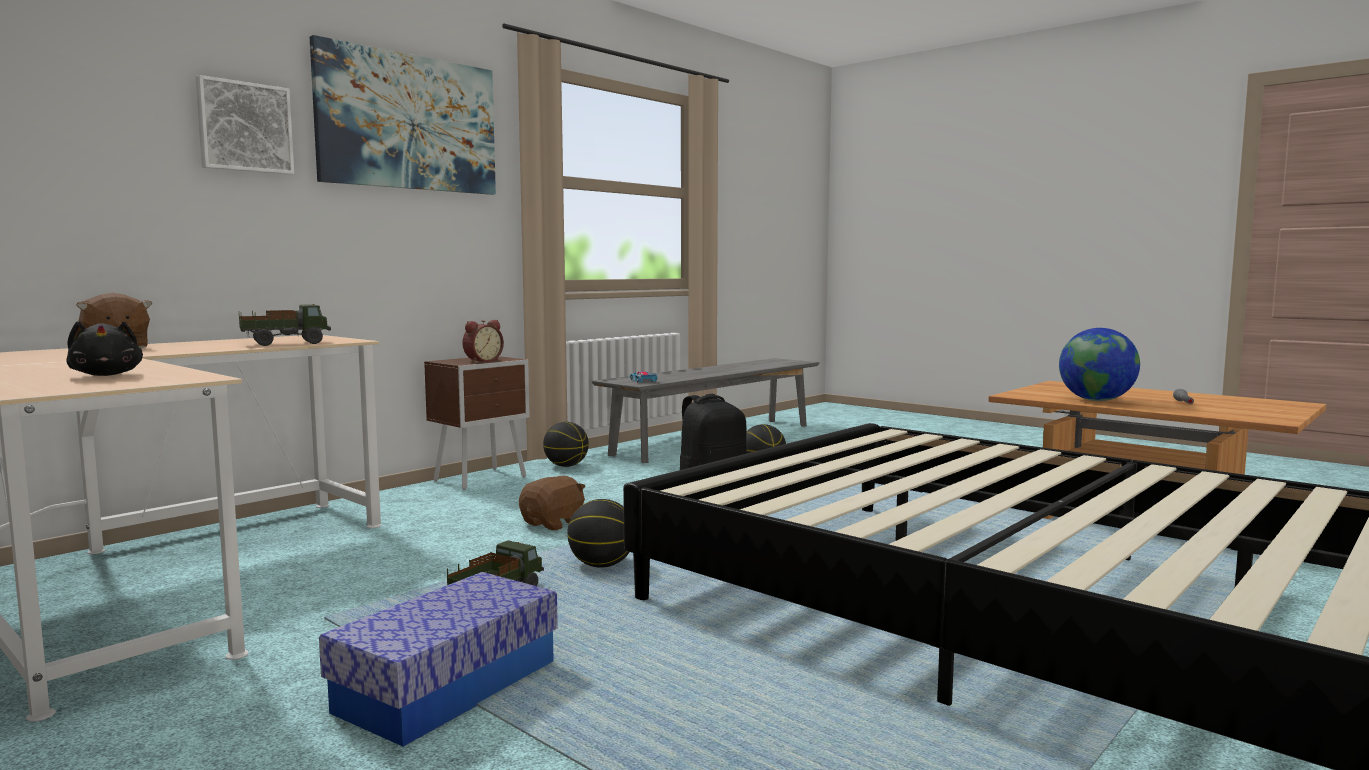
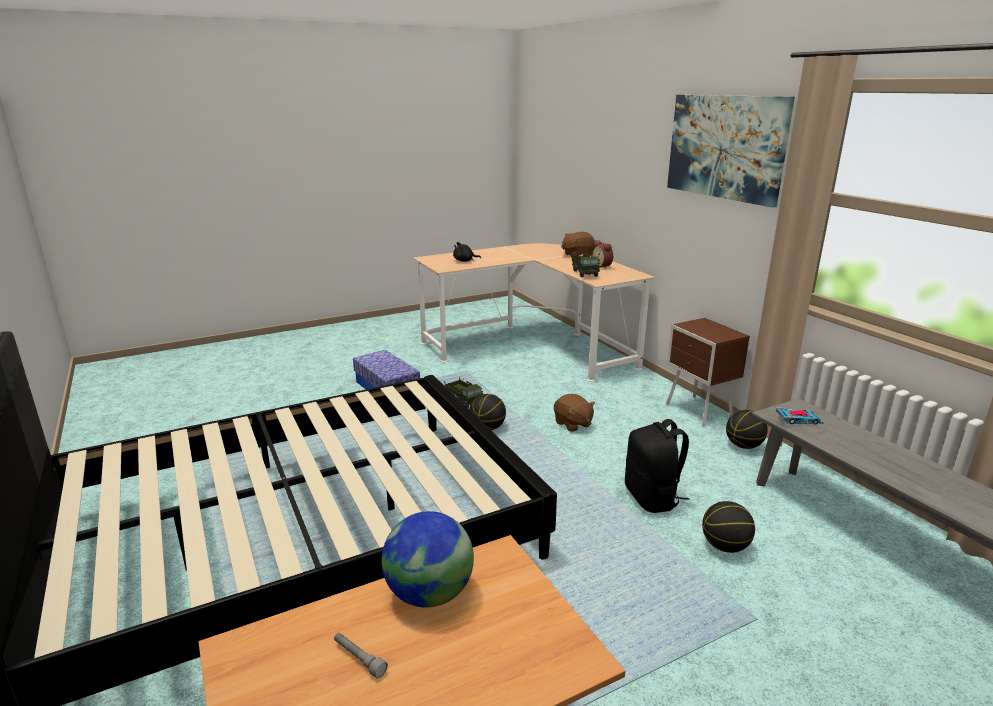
camera: 110 degrees right, 15 degrees up
(244, 127) = (646, 154): picture -> none
(482, 361) = (700, 330): alarm clock -> alarm clock (602, 266)

